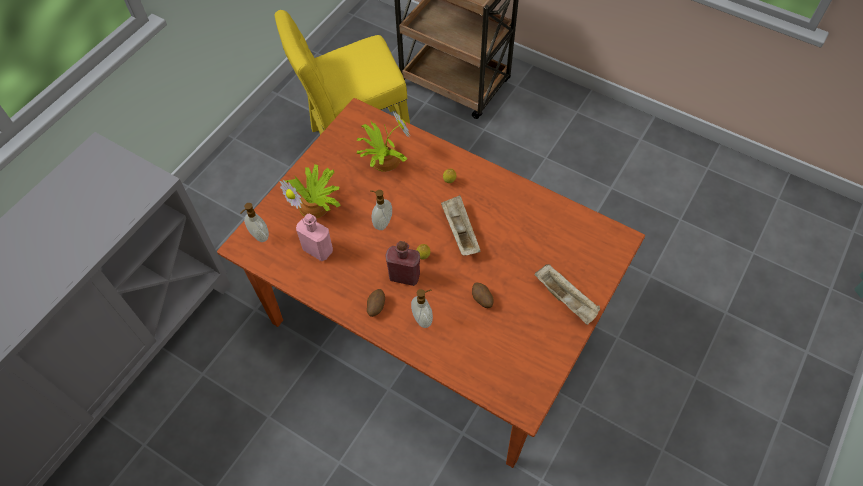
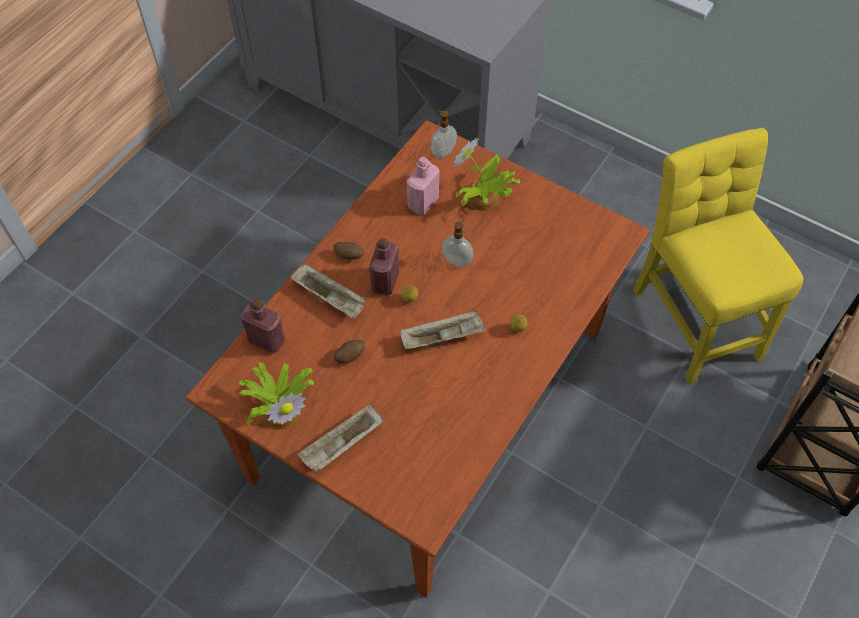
camera: 90 degrees right, 0 degrees up
(383, 159) = (550, 260): potted plant -> potted plant (280, 408)
(423, 318) = (331, 298): soap dispenser -> beige tray
(469, 369) = (267, 340): none -> red bottle

